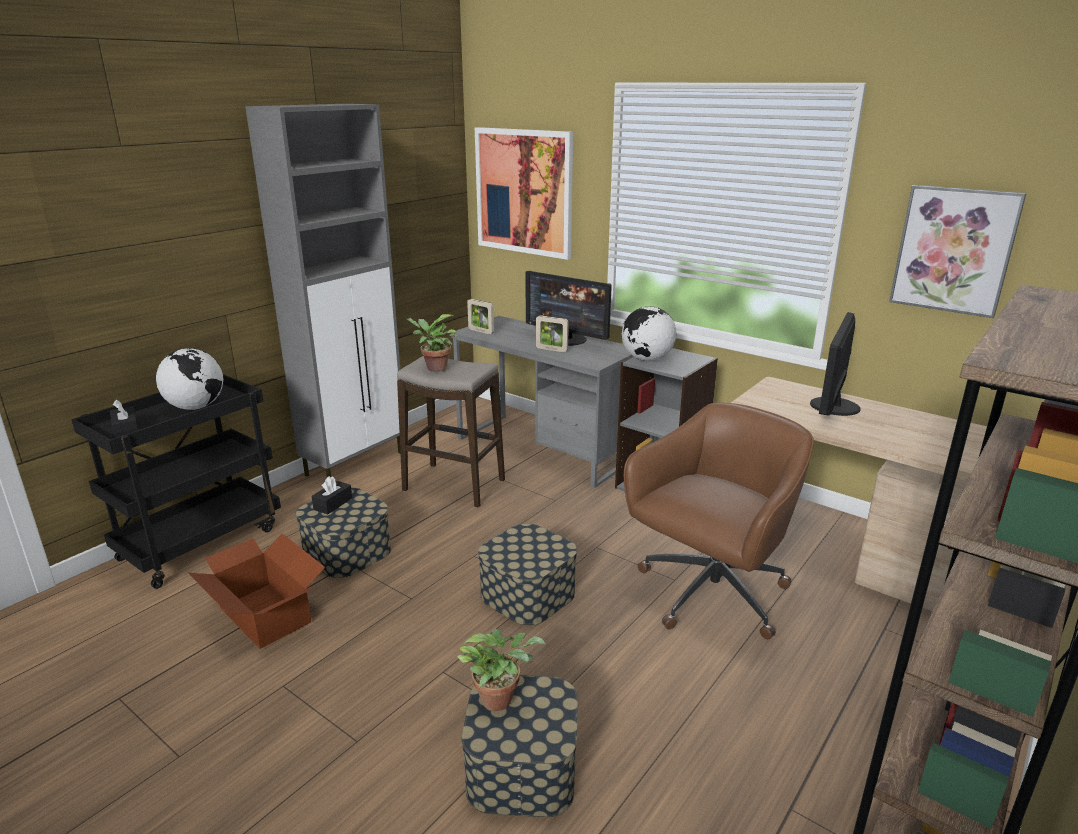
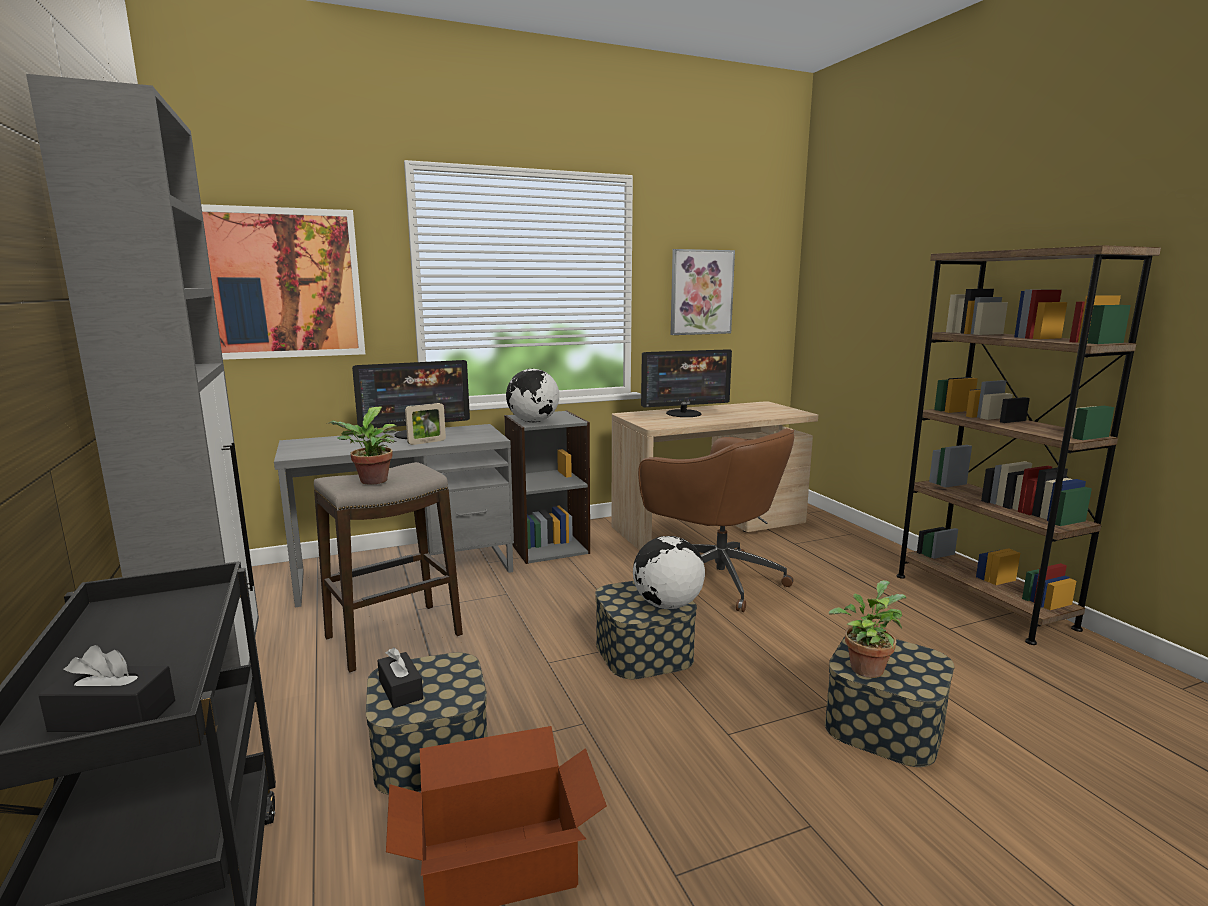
camera: 60 degrees left, 10 degrees down
(196, 407) = (151, 634): globe -> globe (667, 605)
(481, 331) = (308, 452): picture frame -> none
(710, 595) = (715, 579): brown office chair -> brown office chair turned 150 degrees clockwise
(833, 406) = (684, 413): monitor -> monitor turned 75 degrees counterclockwise

